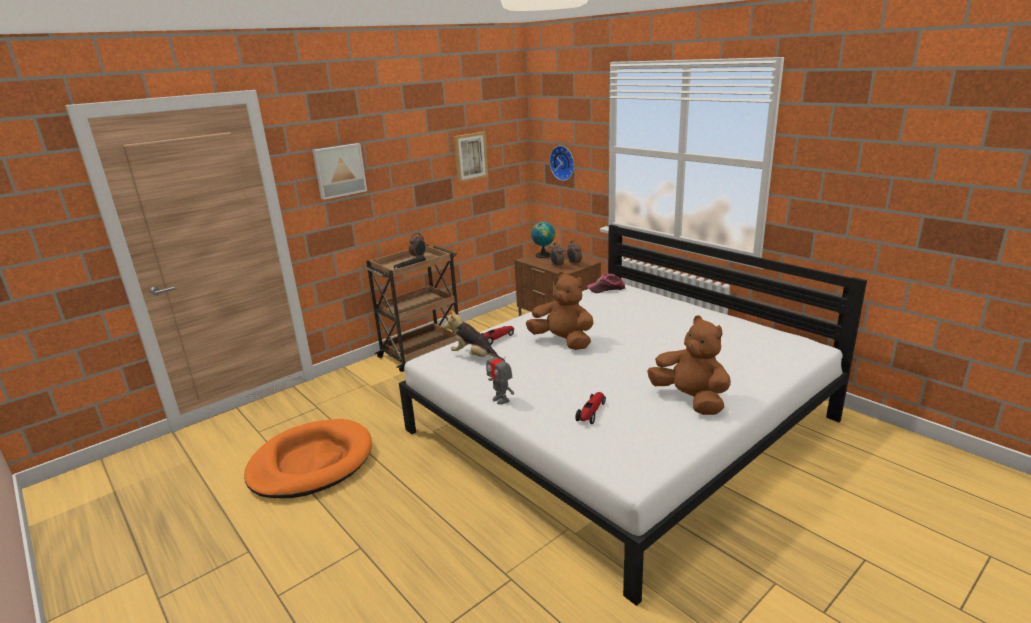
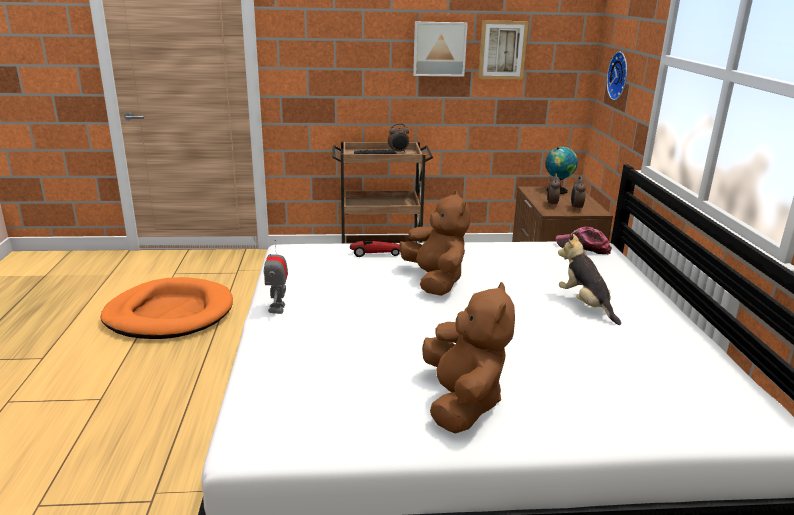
camera: 35 degrees right, 0 degrees up
(339, 170) = (328, 36): picture -> picture (439, 49)
(475, 357) = (328, 262): plush toy -> plush toy (585, 305)
(591, 412) = (332, 360): toy car -> none

